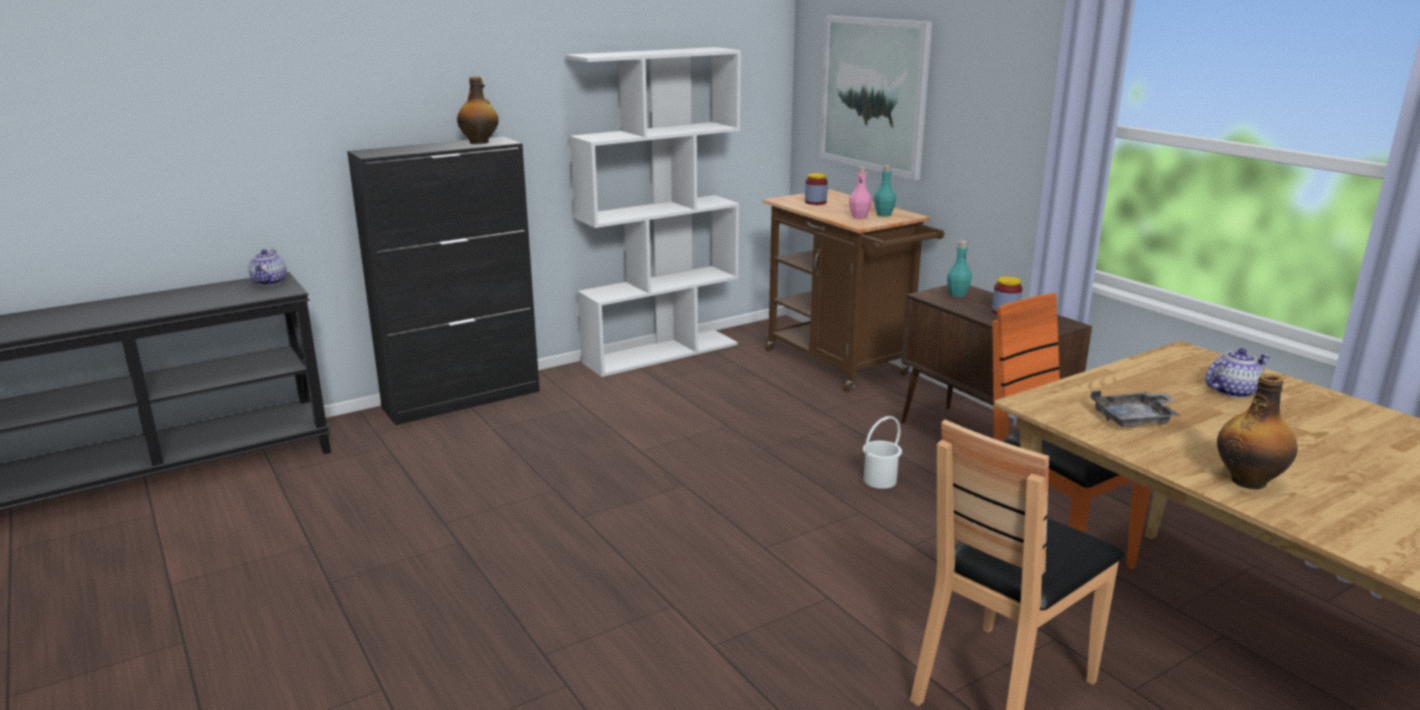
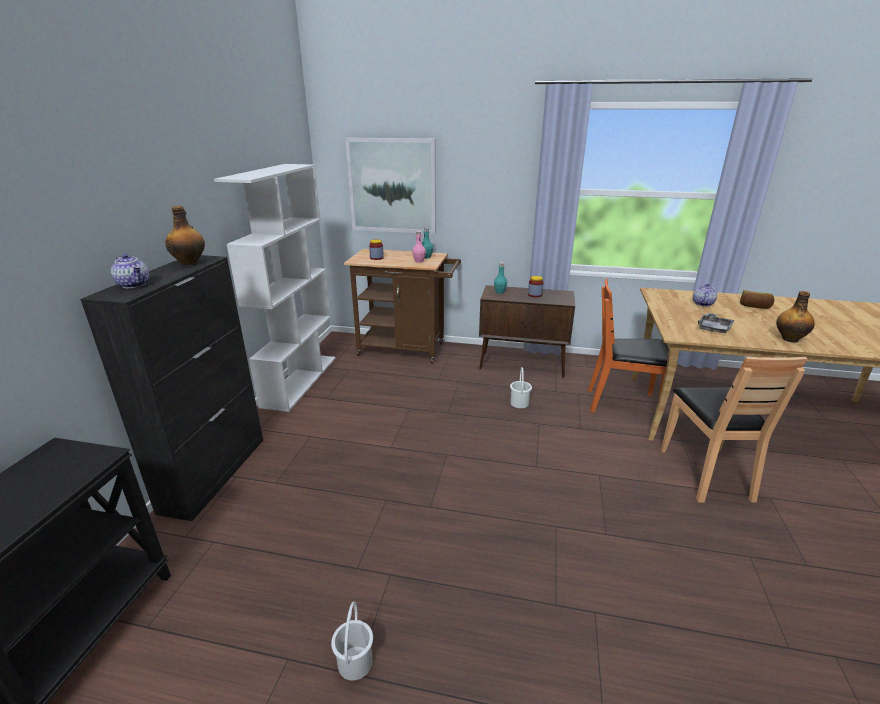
camera: 45 degrees left, 5 degrees up
(270, 282) = (58, 456): teapot -> teapot (134, 284)
(339, 576) = (354, 663): none -> white bucket
(1347, 429) = (754, 306): none -> bread

